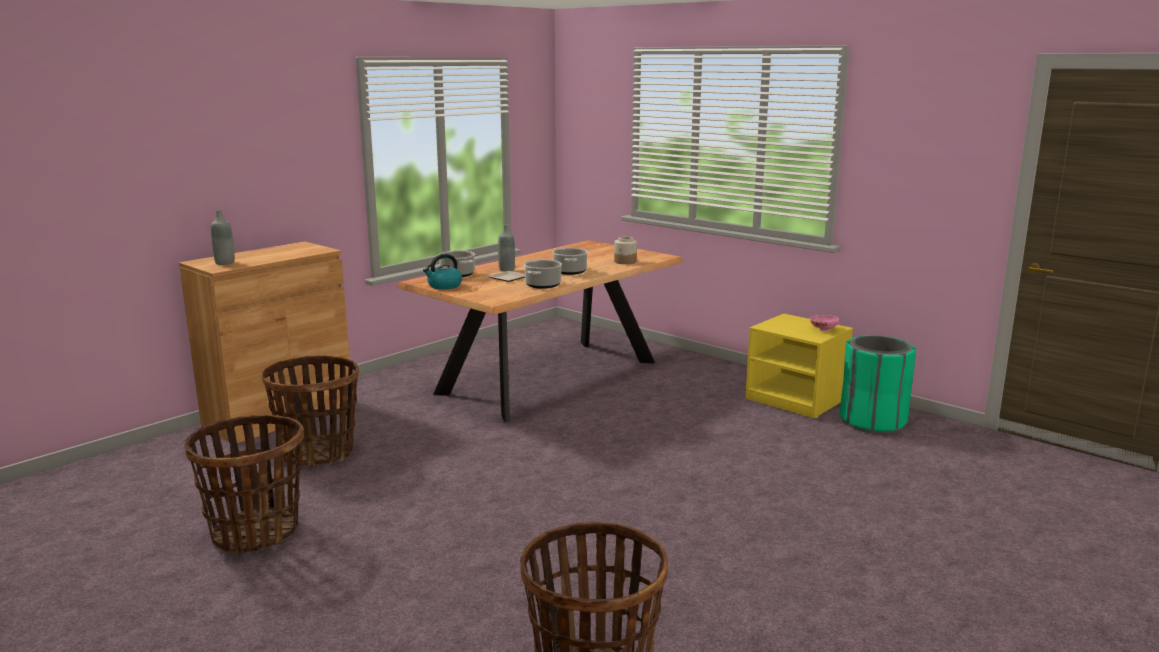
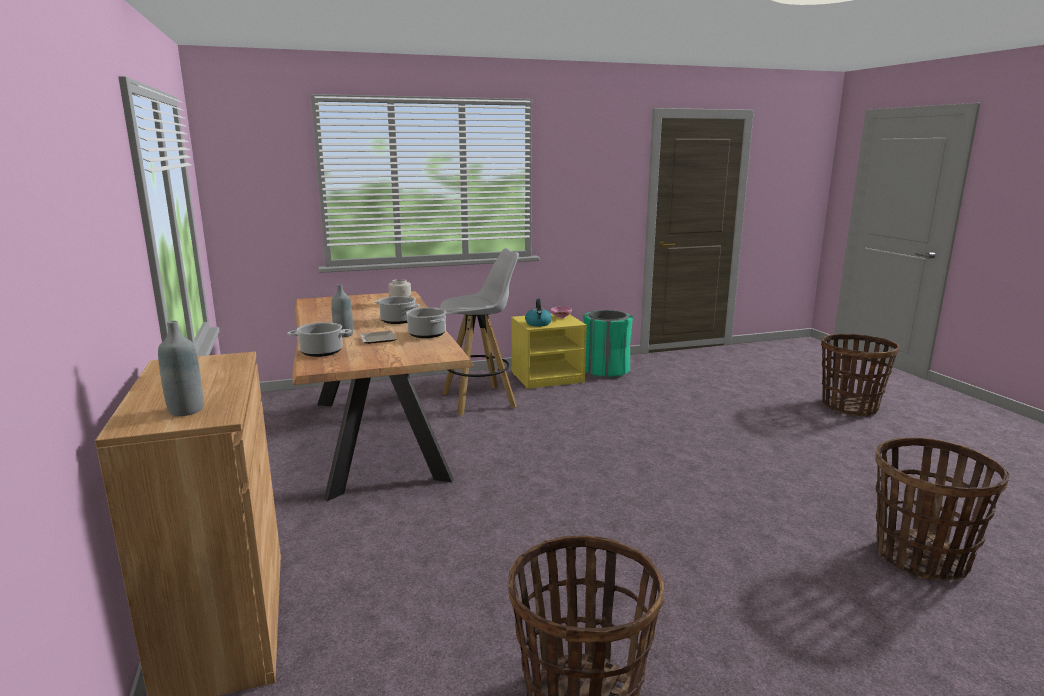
camera: 60 degrees left, 0 degrees up
(318, 453) = (396, 610): basket -> basket (849, 407)
(444, 286) = (358, 363): kettle -> kettle (538, 324)
(683, 389) = (480, 400): none -> white stool

